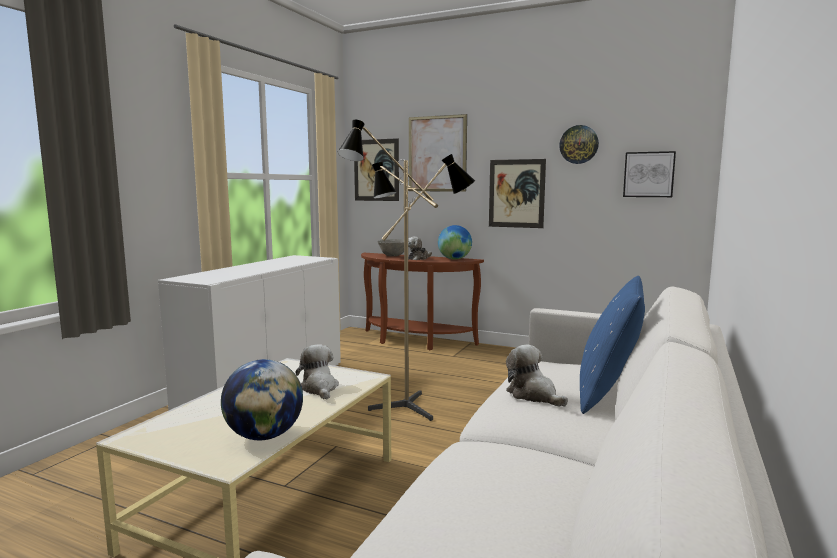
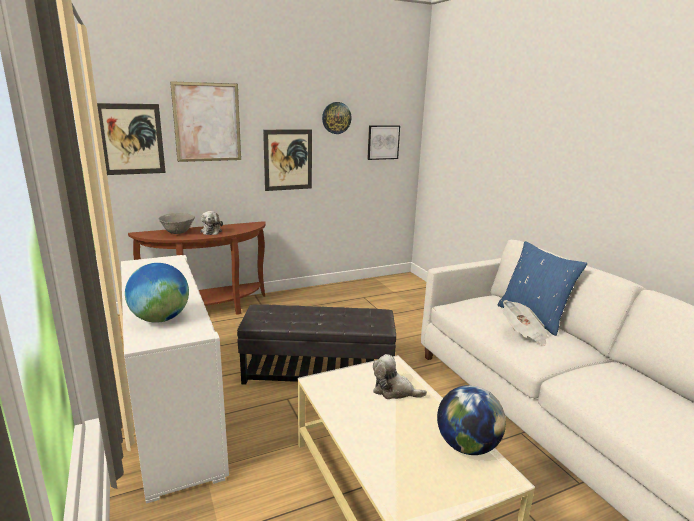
camera: 50 degrees left, 10 degrees up
(404, 405) = (318, 372): floor lamp -> black ottoman
(454, 259) = (244, 226): globe -> globe (160, 319)
(533, 395) = (524, 334): plush toy -> newspaper

